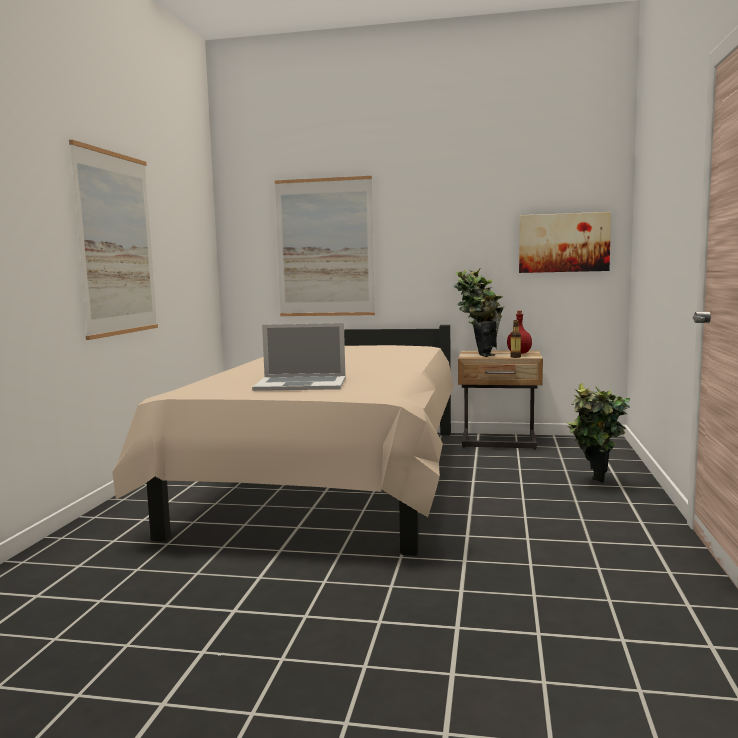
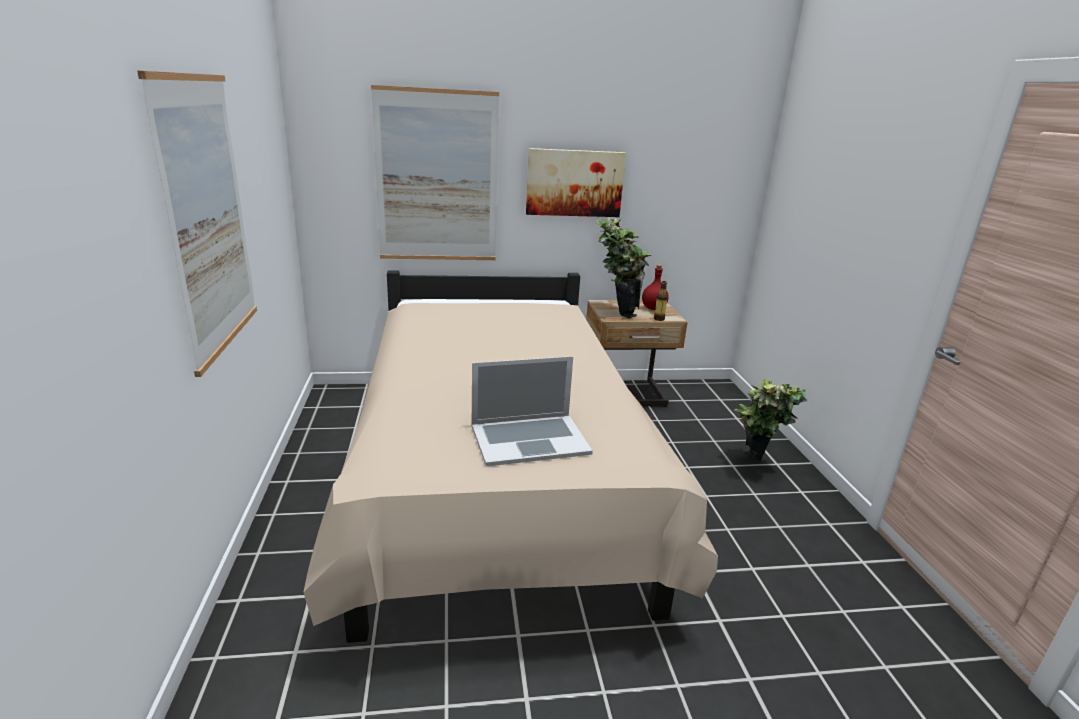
camera: 20 degrees left, 15 degrees up
(563, 243) = (702, 189): picture -> picture (574, 183)

